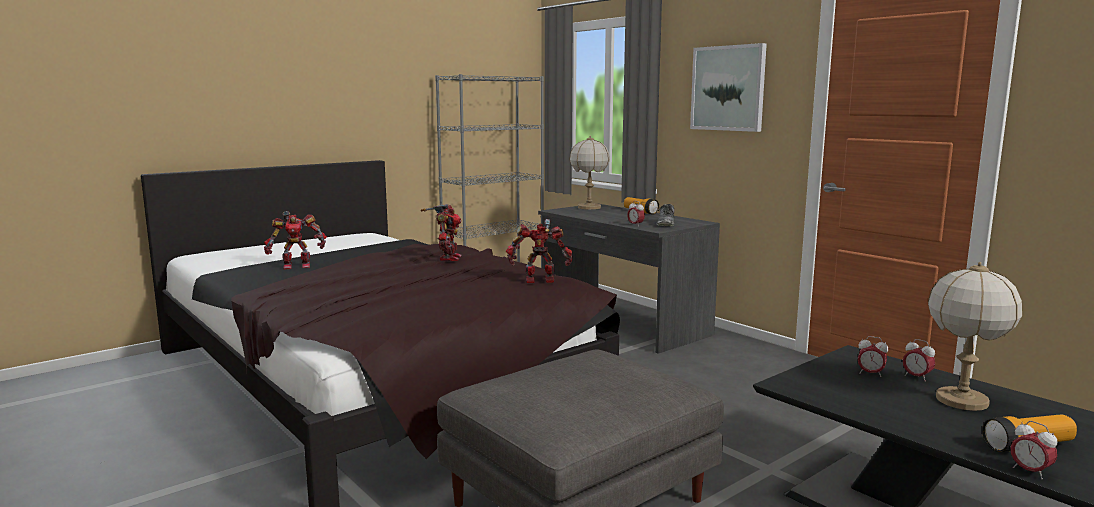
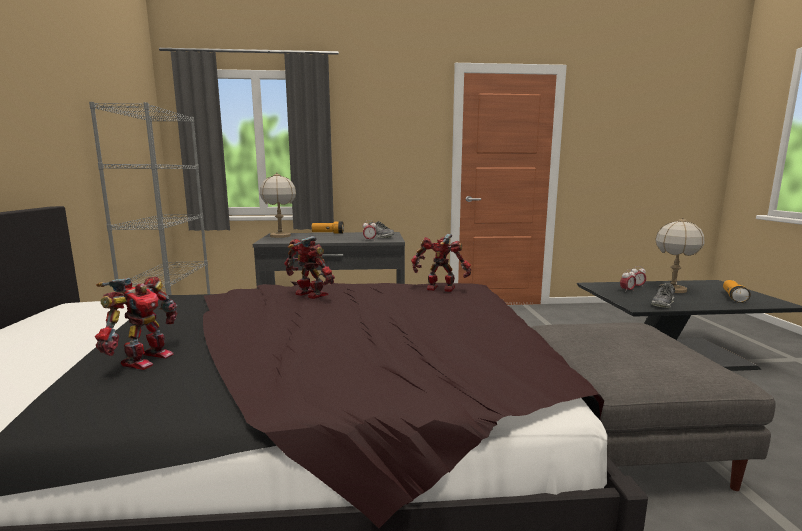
camera: 55 degrees left, 0 degrees up
(540, 281) = (440, 289): toy robot -> toy robot turned 75 degrees clockwise
(728, 88) = (385, 135): picture -> none
(843, 398) = (663, 303): none -> shoe
(1030, 472) = (765, 305): alarm clock -> none

